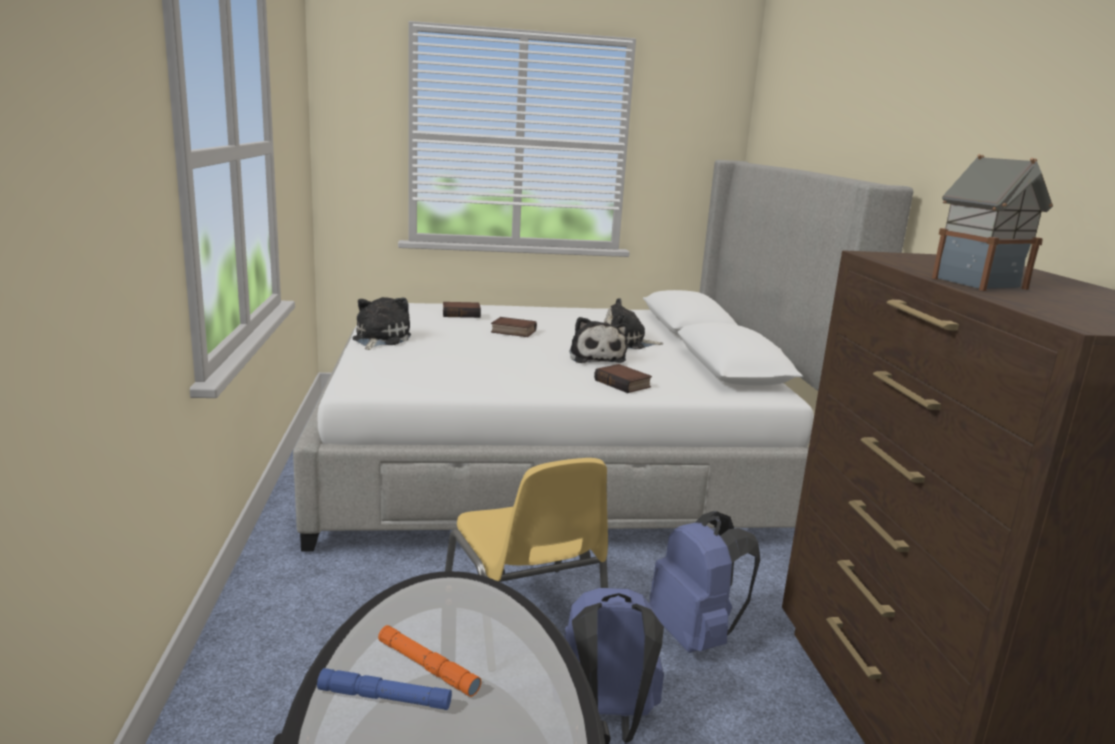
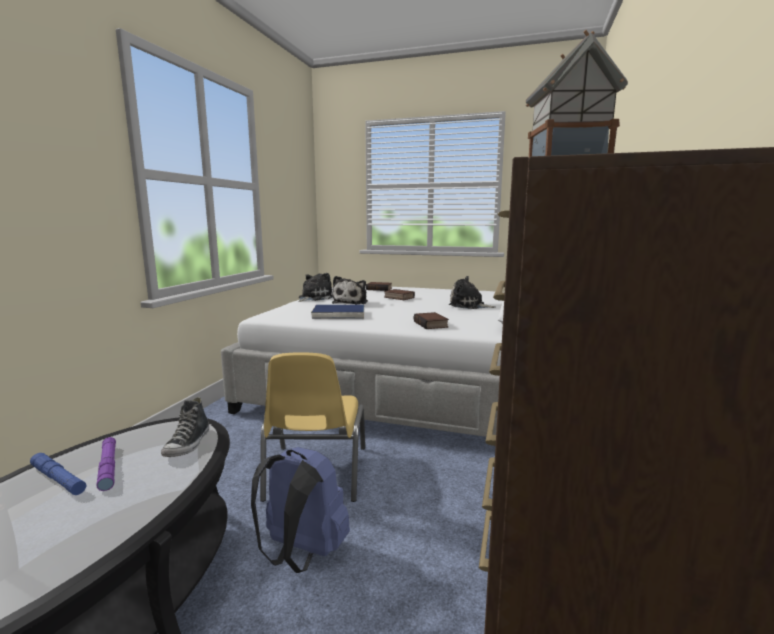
camera: 25 degrees right, 5 degrees down
(427, 667) = (108, 467): orange flashlight -> purple flashlight
(472, 374) = (339, 314): none -> blue book
(488, 613) = (188, 444): none -> shoe
(596, 357) = (435, 311): plush toy -> plush toy (351, 302)
(695, 636) = (423, 510): blue backpack -> none

